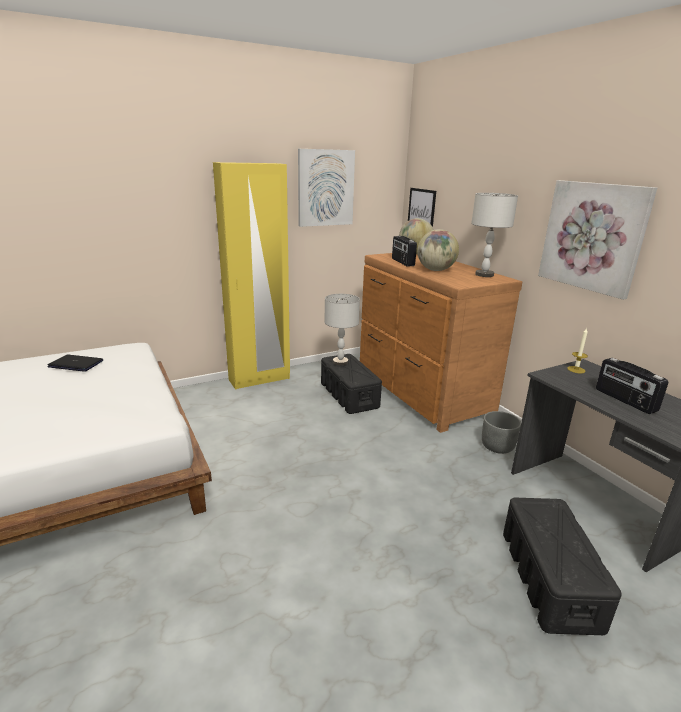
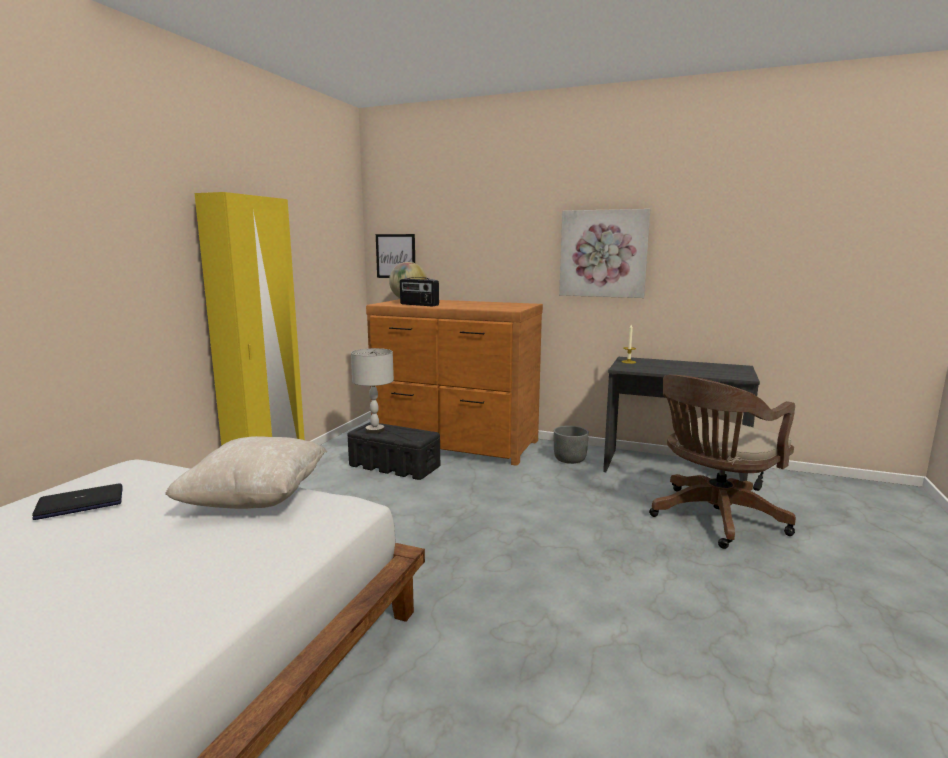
camera: 40 degrees left, 10 degrees down
(131, 395) = (255, 500): none -> beige pillow
(325, 188) = (302, 233): picture -> none
(435, 270) = (463, 305): globe -> none
(484, 275) = (507, 303): grey table lamp -> none
(548, 578) = (713, 519): black storage box -> brown office chair
(624, 400) = (685, 369): radio -> none

